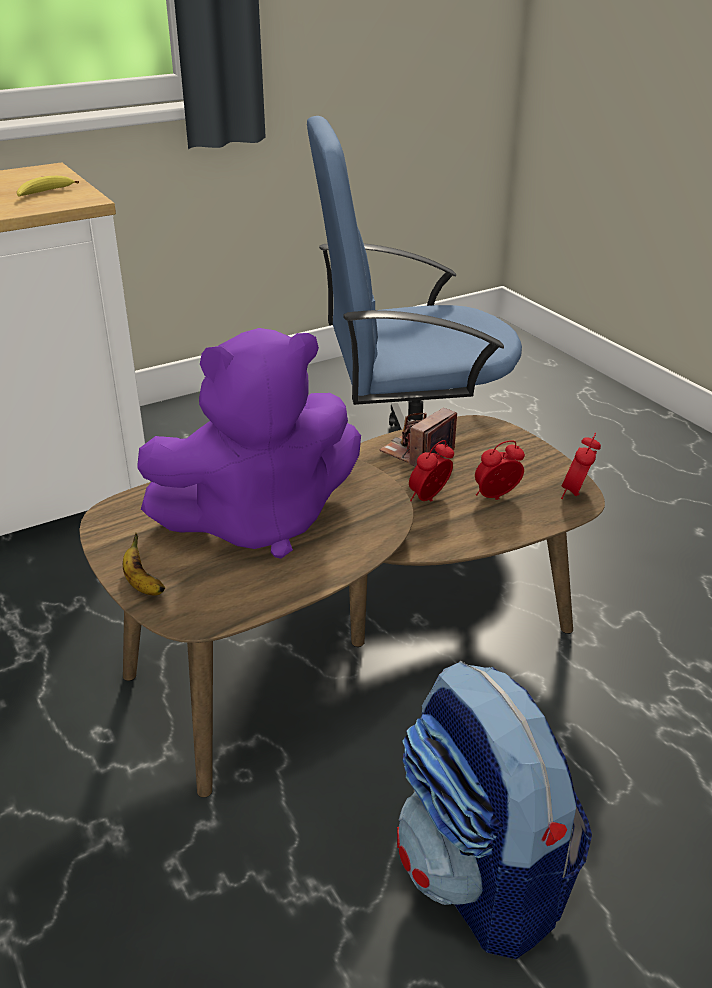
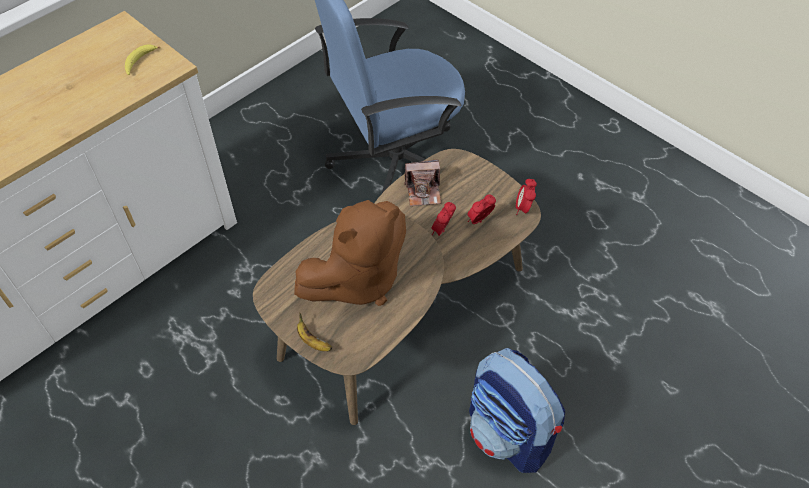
camera: 15 degrees left, 20 degrees up
(259, 522) = (357, 279): purple plush toy -> brown plush toy
(417, 453) = (423, 192): camera -> camera turned 120 degrees counterclockwise

